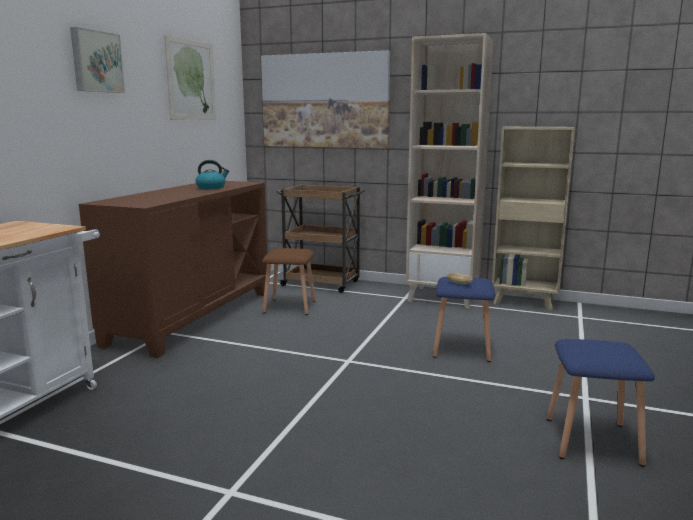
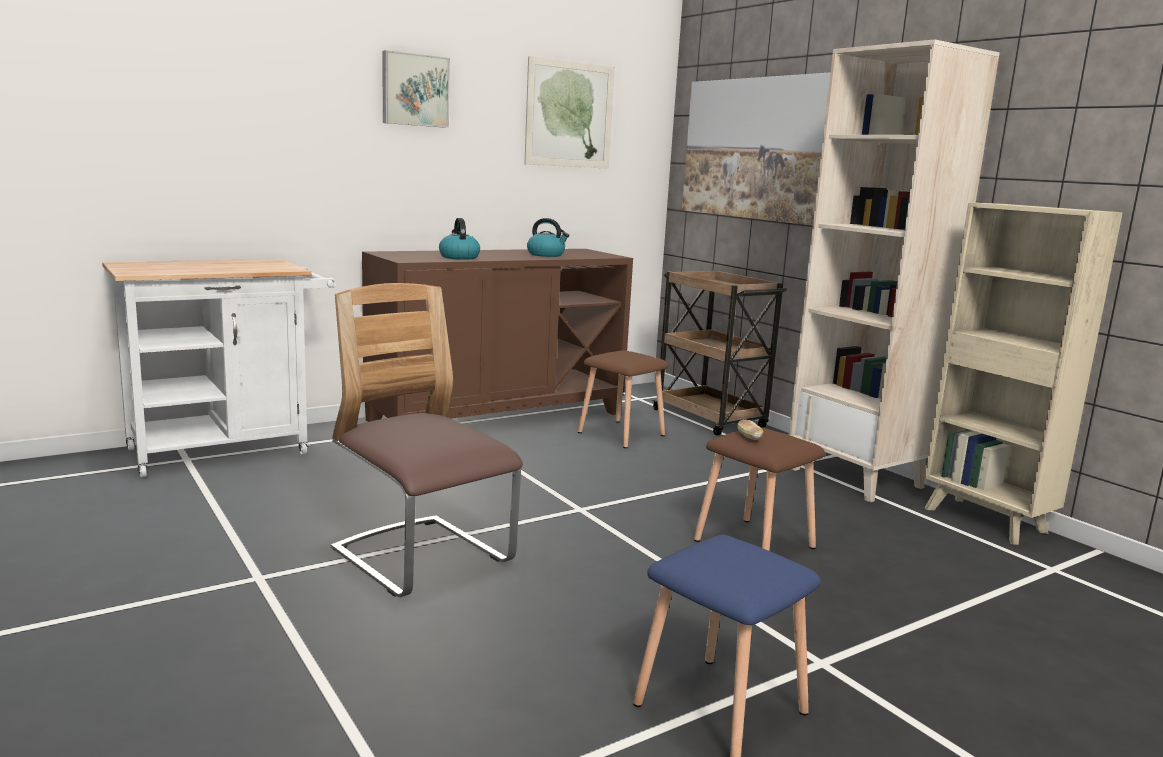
camera: 35 degrees right, 0 degrees up
(167, 197) = (459, 257): none -> kettle
(315, 428) = (422, 558): none -> chair
(461, 348) = (754, 543): blue stool -> brown stool

